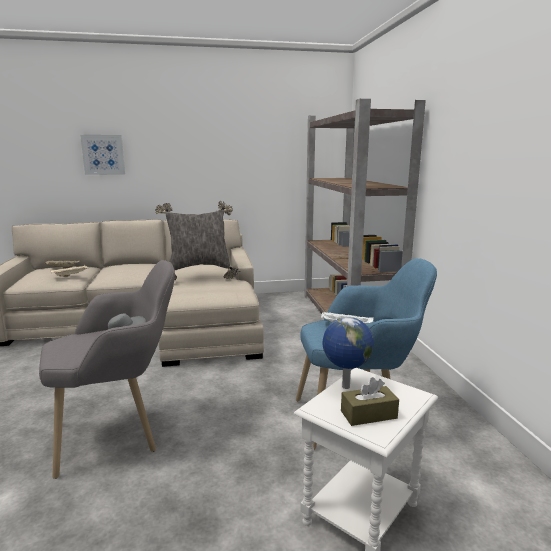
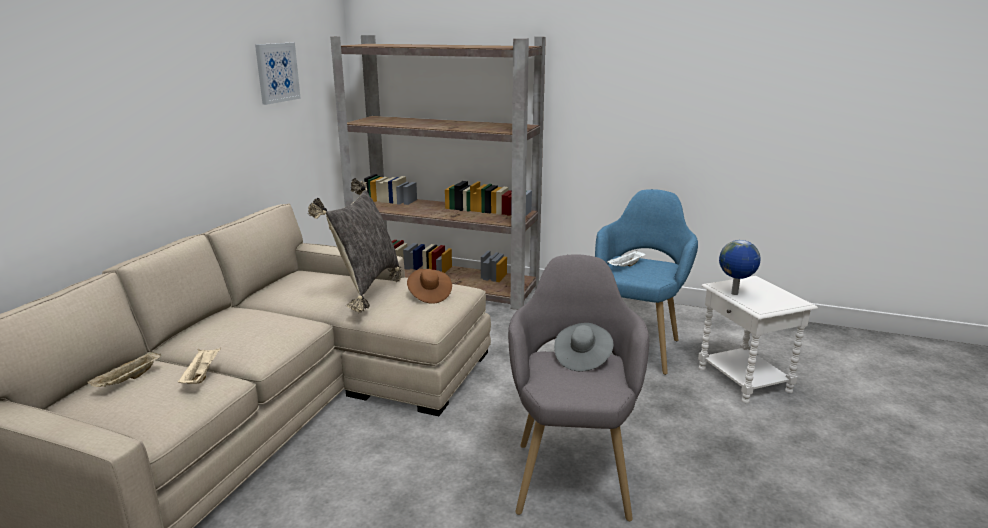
camera: 60 degrees left, 5 degrees up
(103, 154) = (59, 133): picture -> picture (277, 72)
(216, 290) = (429, 295): none -> brown hat
(368, 414) = (775, 297): brown tissue box -> none

